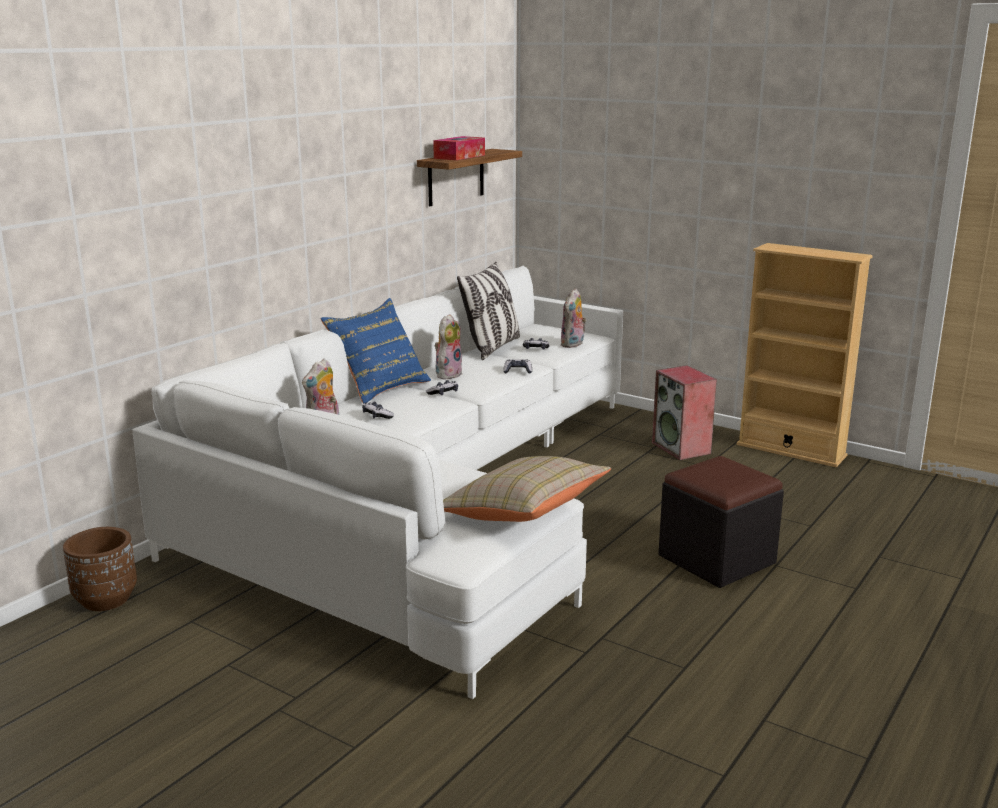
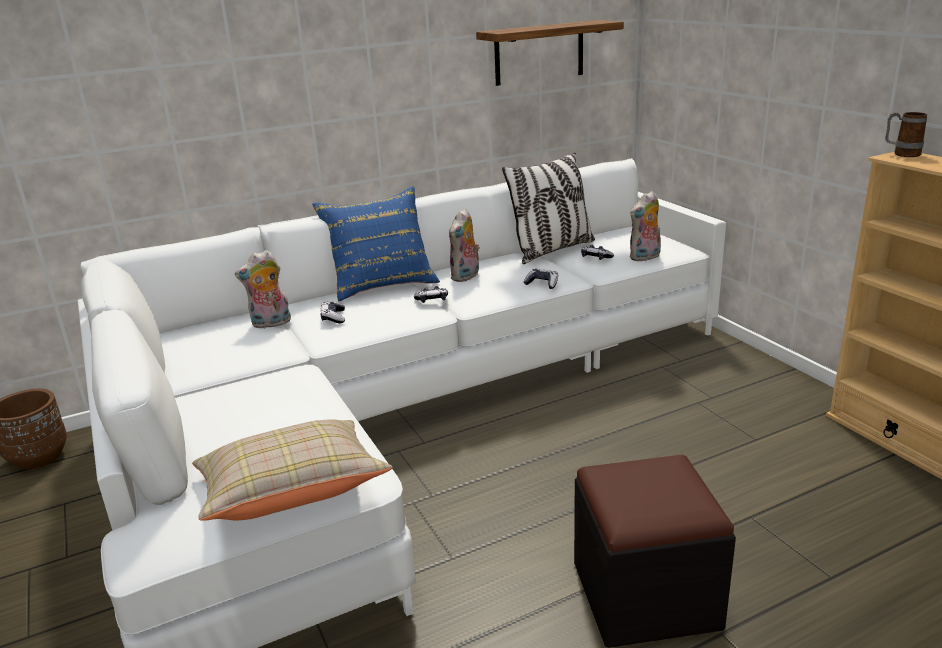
camera: 30 degrees right, 5 degrees up
(448, 374) = (466, 277): plush toy -> plush toy turned 150 degrees clockwise
(459, 157) = (530, 28): tissue box -> none
(682, 448) = (747, 406): speaker -> none
(770, 245) = (901, 154): none -> mug

